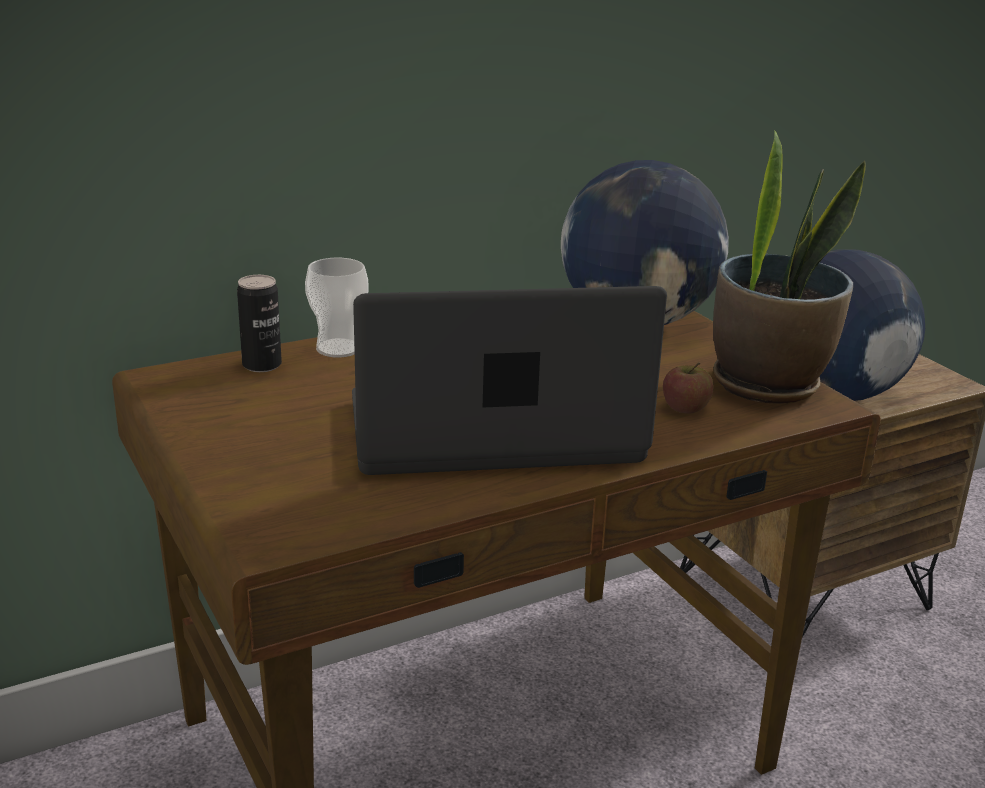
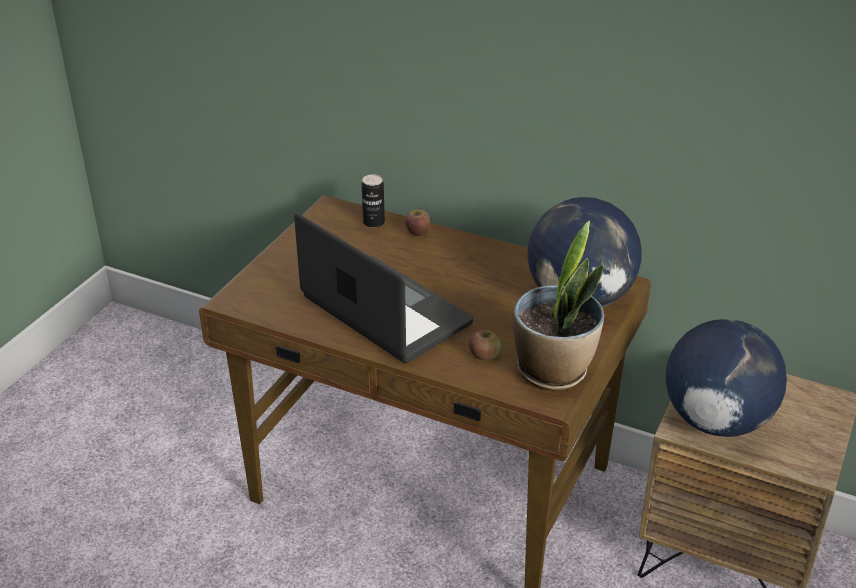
camera: 55 degrees right, 10 degrees up
(338, 348) = (417, 232): cup -> apple

